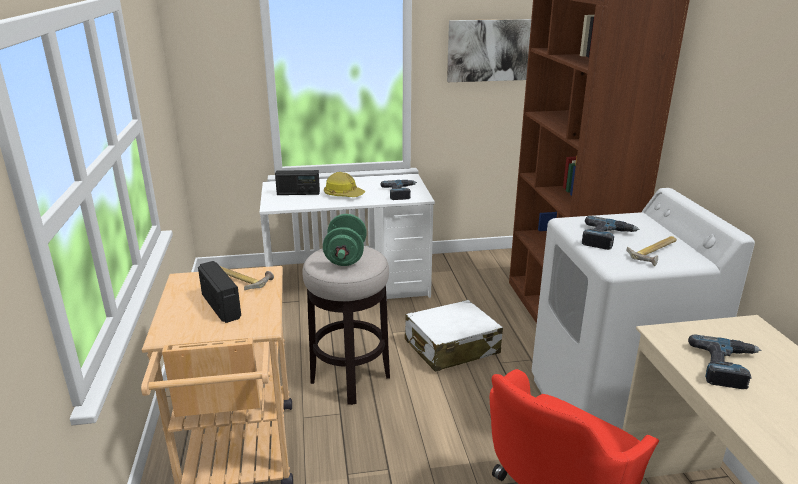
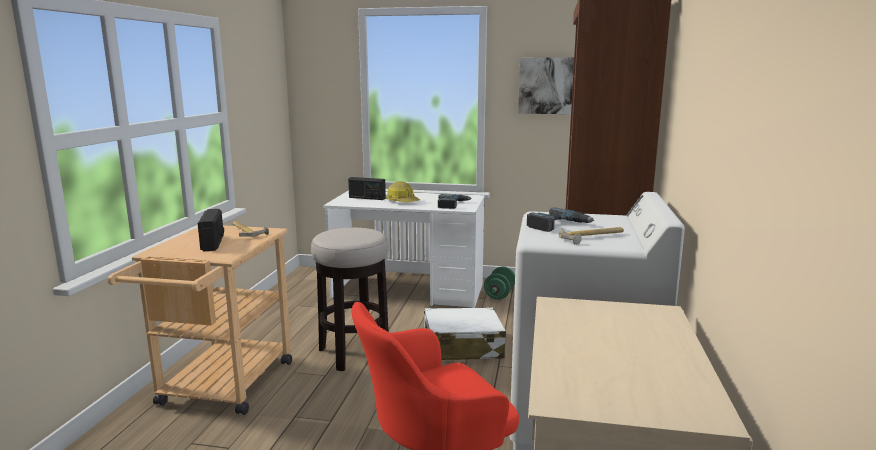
camera: 20 degrees right, 10 degrees down
(345, 257) = (349, 233): green dumbbell -> green dumbbell (499, 295)
(727, 367) = (589, 333): power drill -> none

